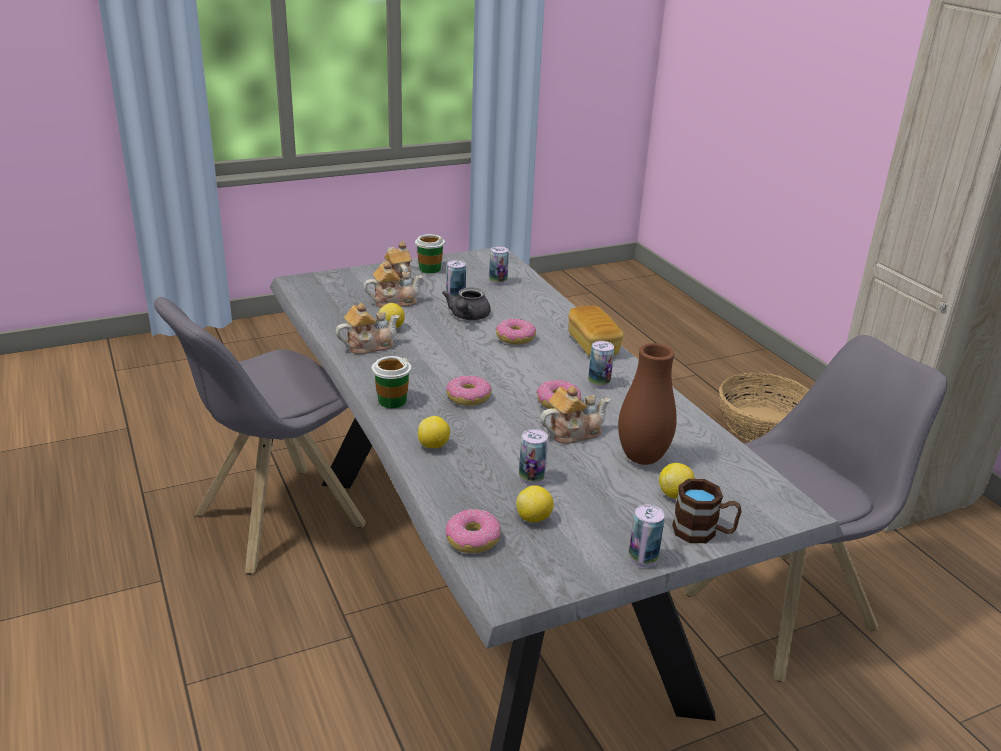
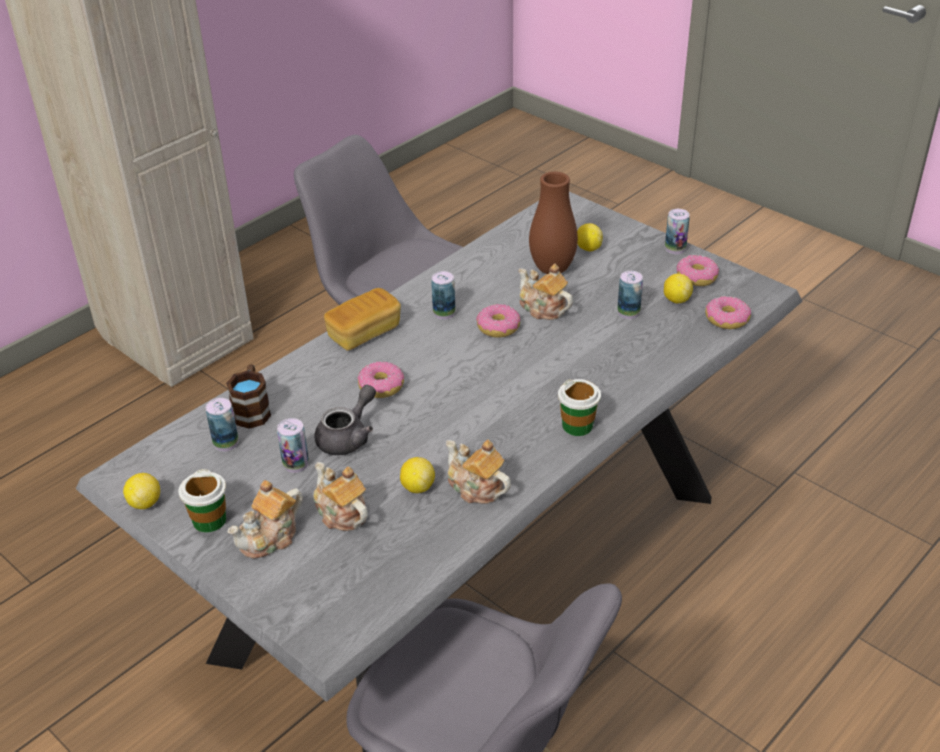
camera: 110 degrees left, 10 degrees up
(433, 446) = (629, 375): lemon -> lemon (145, 503)
(467, 317) = (348, 437): grey teapot -> grey teapot turned 45 degrees counterclockwise
(468, 397) = (531, 380): donut -> donut (696, 277)
(703, 532) = (623, 231): brown mug -> brown mug (253, 410)
(763, 426) = (78, 432): basket -> none

